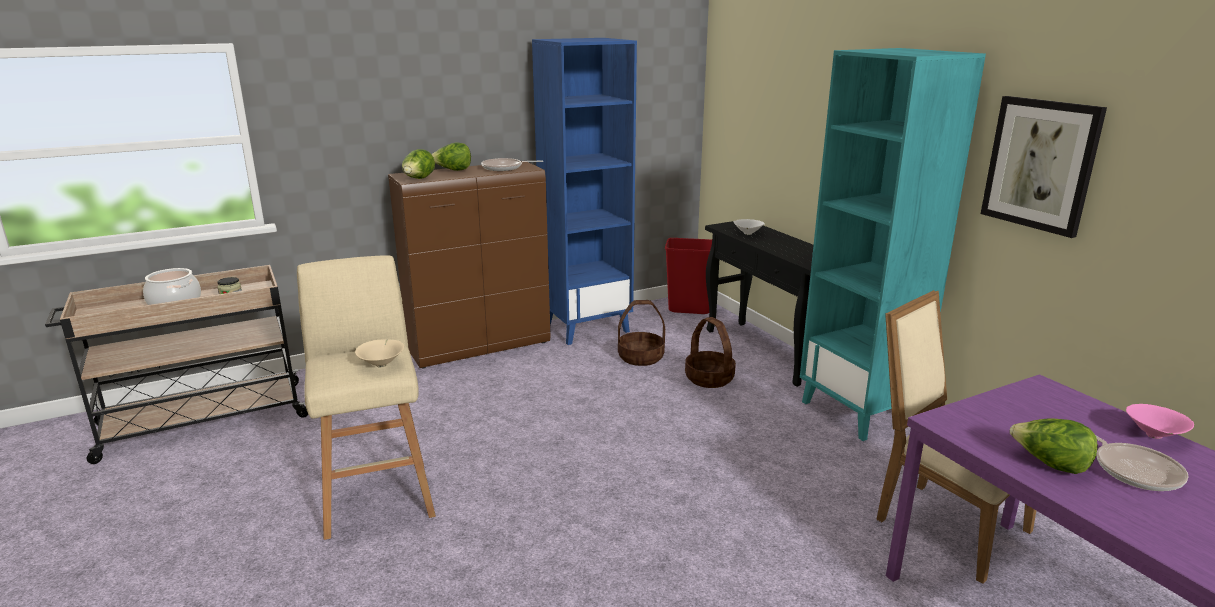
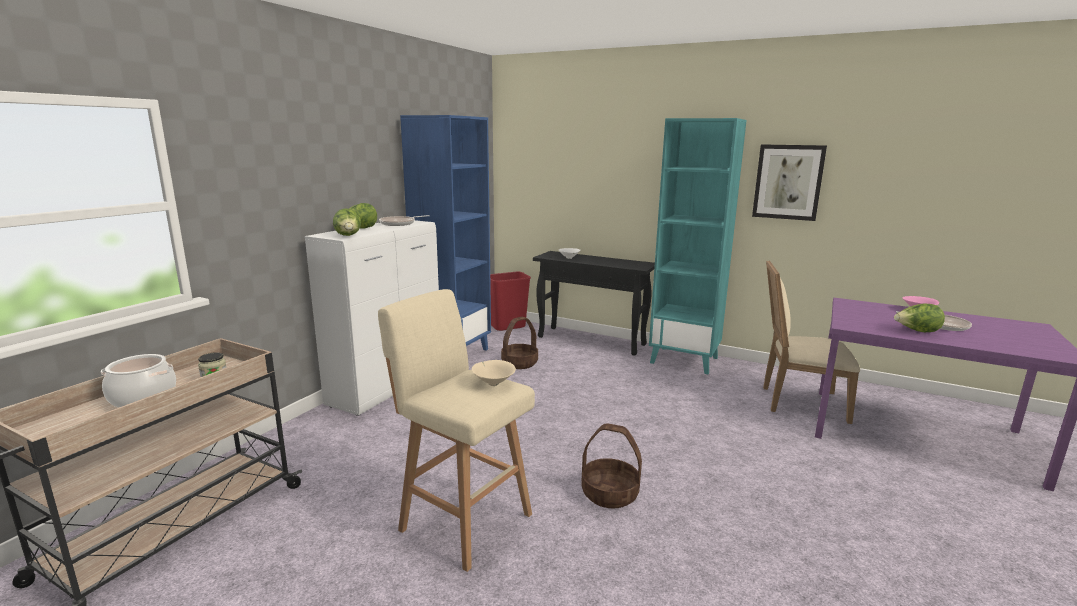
camera: 35 degrees left, 5 degrees down
(480, 347) = (387, 387): brown cabinet -> white cabinet
(709, 378) = (581, 364): basket -> basket (610, 493)

